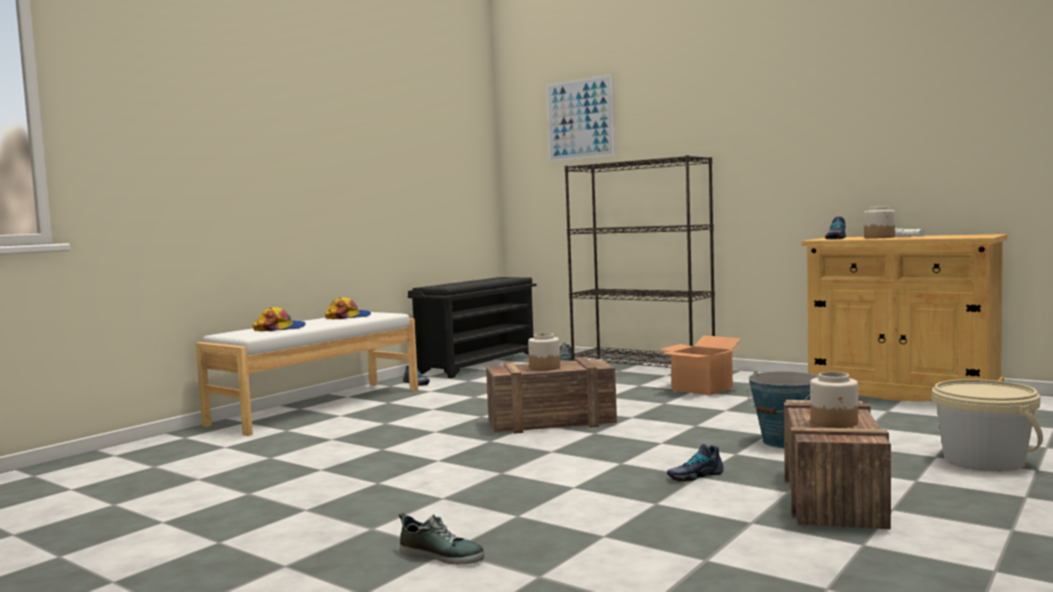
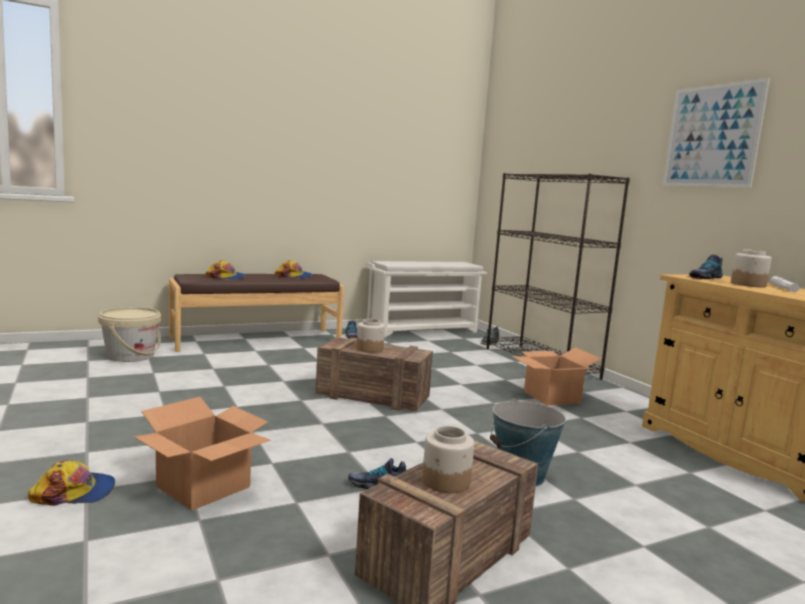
camera: 25 degrees right, 5 degrees up
(317, 407) = (256, 340): white bench -> brown bench
(442, 555) = (75, 492): shoe -> cap
(478, 364) = (423, 330): black shoe rack -> white shoe rack
(553, 517) = (204, 486): none -> cardboard box
(580, 119) = (537, 132): picture -> picture (712, 136)
(983, 460) = (690, 571): beige bucket -> beige bucket (130, 356)

